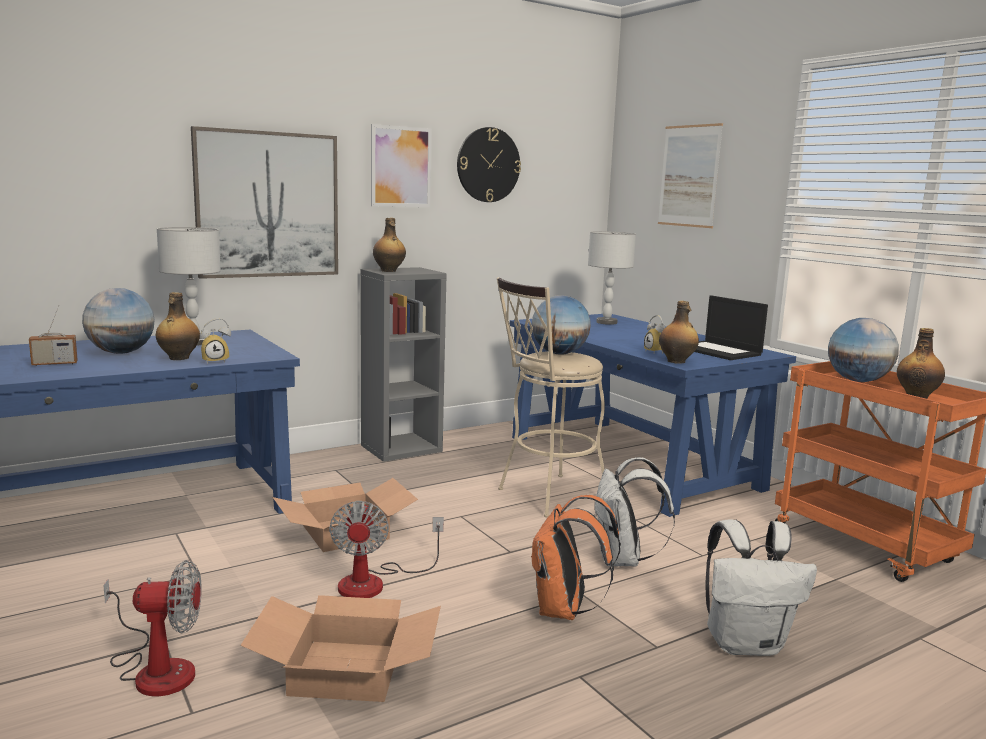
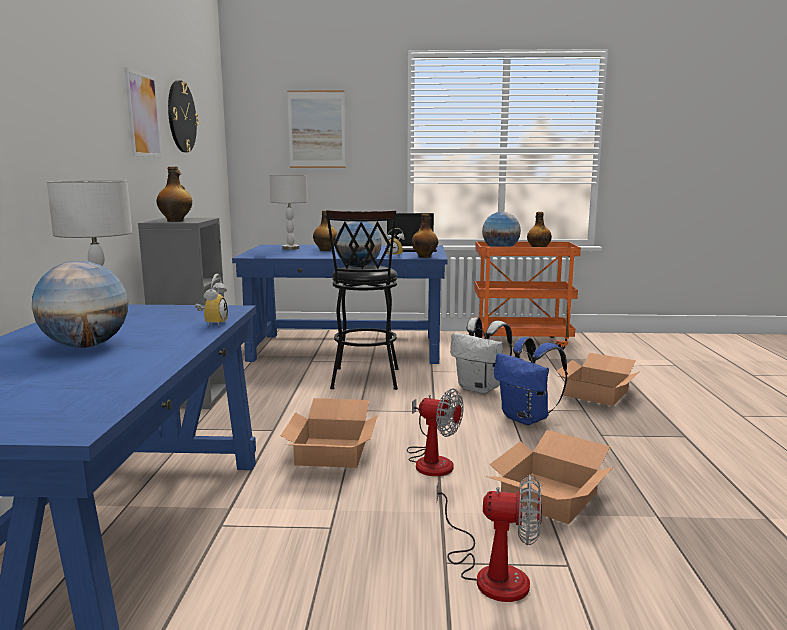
camera: 55 degrees left, 0 degrees up
(54, 364) = (81, 371): radio -> none
(156, 669) = (490, 572): fan -> fan turned 75 degrees clockwise
(178, 358) = (169, 331): bottle -> bottle (325, 250)
(268, 205) = (74, 154): picture -> none
(545, 496) = (365, 381): beige stool -> black stool
(564, 611) = (527, 419): orange backpack -> blue backpack
(746, 643) = (595, 393): white backpack -> cardboard box

